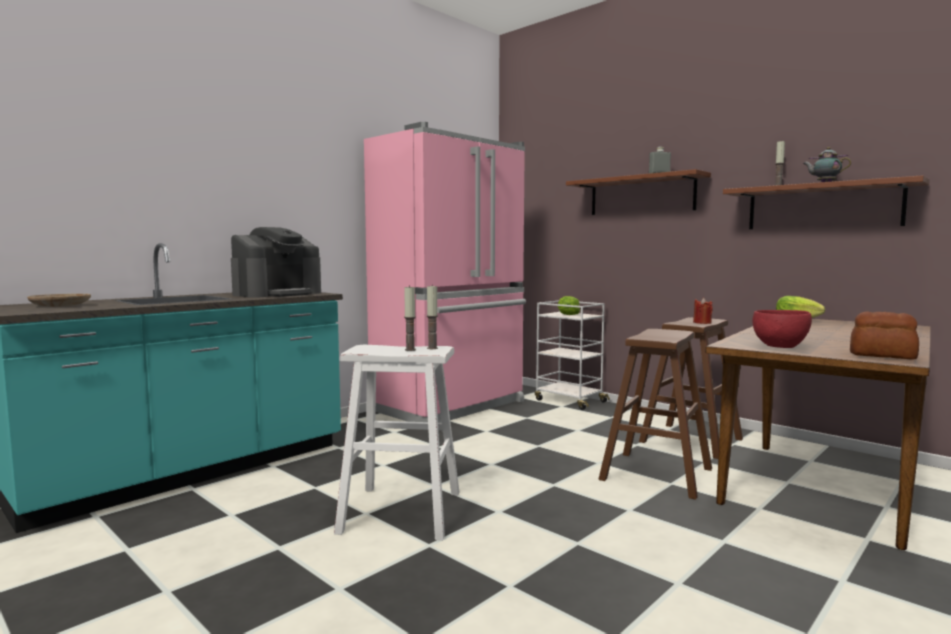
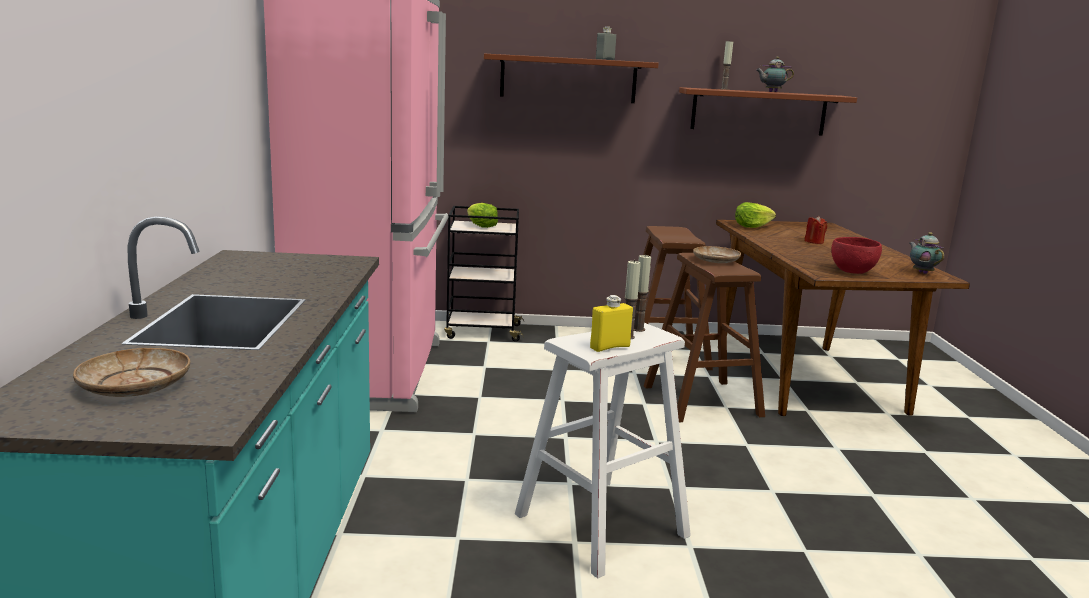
camera: 45 degrees left, 10 degrees up
(277, 294) = (292, 271): coffee machine -> none
(378, 351) = (610, 347): none -> yellow bottle
(569, 401) = (482, 331): white cart -> black cart
(665, 333) = (716, 260): none -> beige plate
(702, 322) = (684, 235): red candle -> red candle (814, 242)
(883, 355) = (921, 272): bread -> teapot

